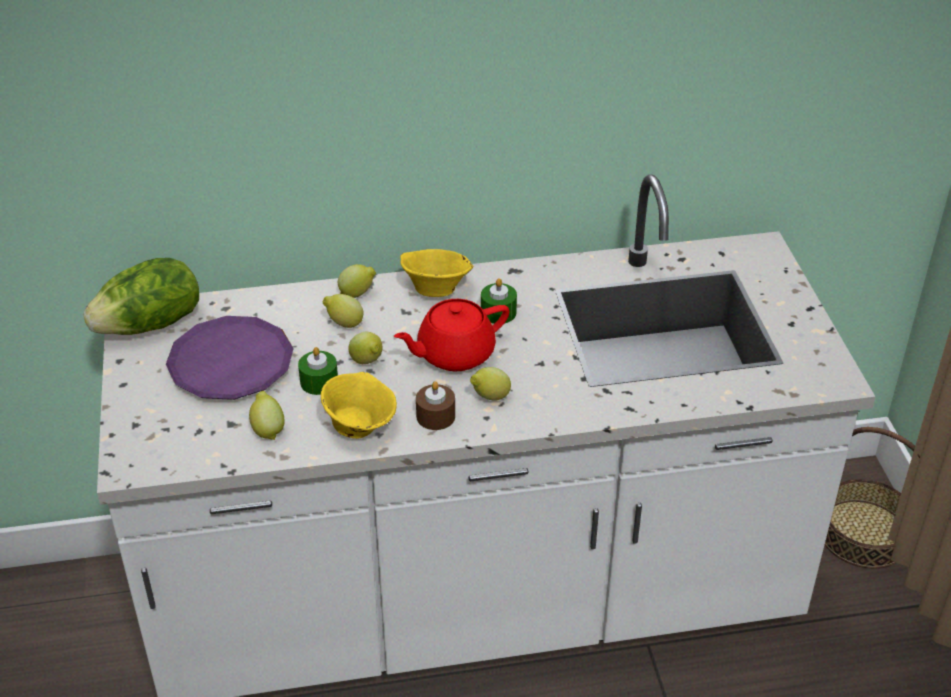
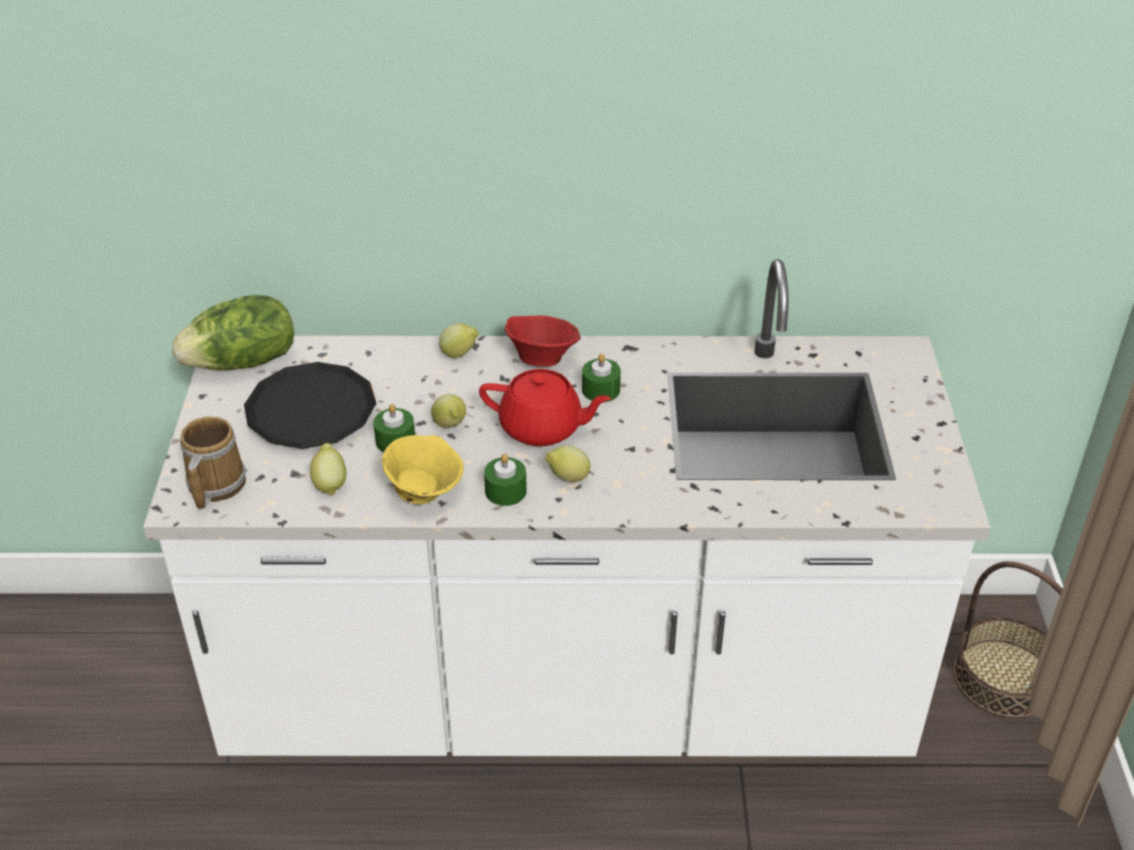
camera: 10 degrees right, 0 degrees up
(155, 444) = (213, 485): none -> mug
(231, 365) = (311, 413): purple plate -> black plate
(344, 324) = (437, 384): lemon -> none
(435, 289) = (541, 358): yellow bowl -> red bowl
(435, 416) = (505, 491): brown candle -> green candle
(454, 354) = (542, 428): red teapot -> red teapot turned 150 degrees counterclockwise

